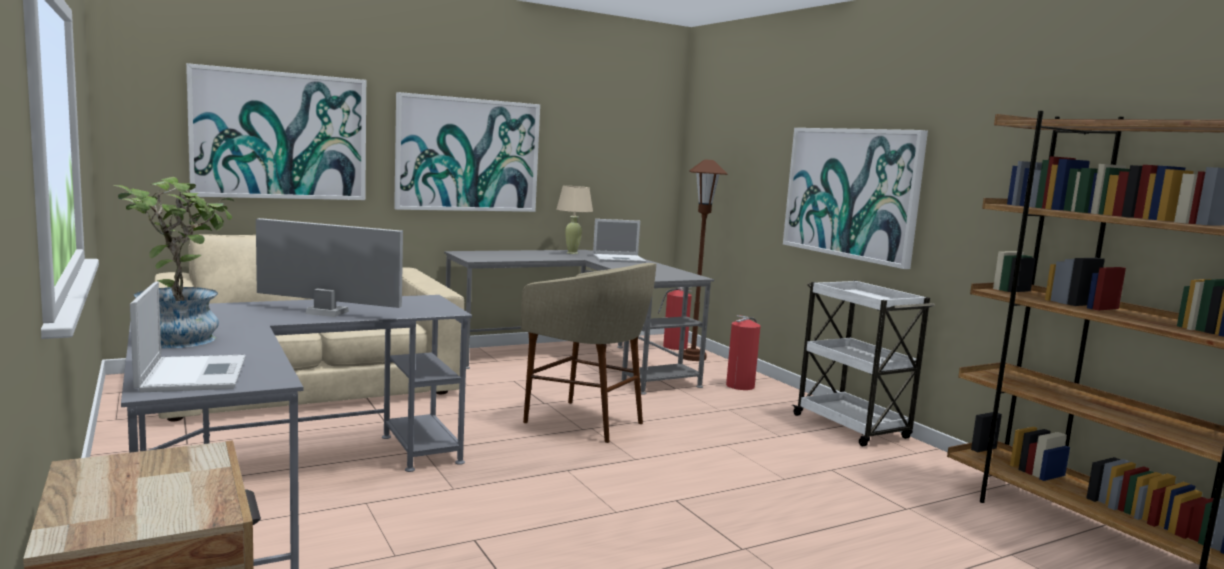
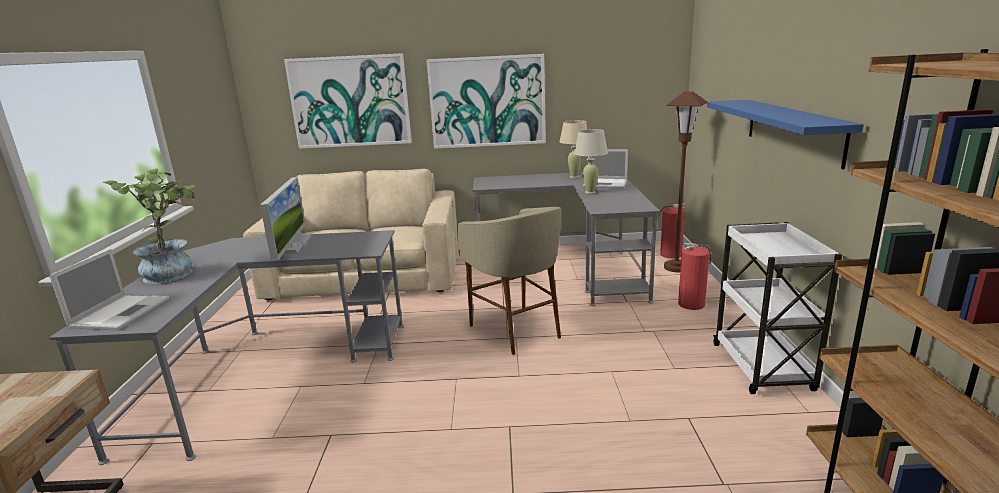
camera: 30 degrees right, 10 degrees up
(327, 312) = (290, 249): monitor -> monitor turned 45 degrees clockwise
(615, 265) = (590, 192): none -> beige table lamp
(851, 193) = (792, 130): picture -> blue shelf

